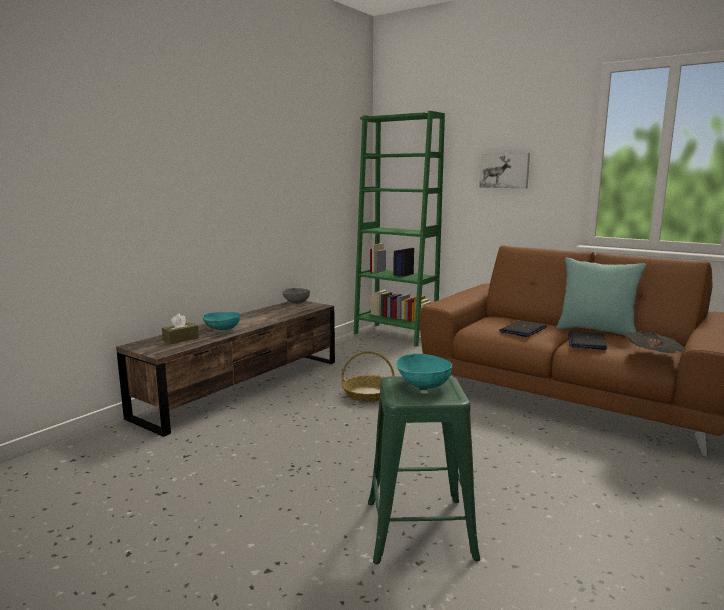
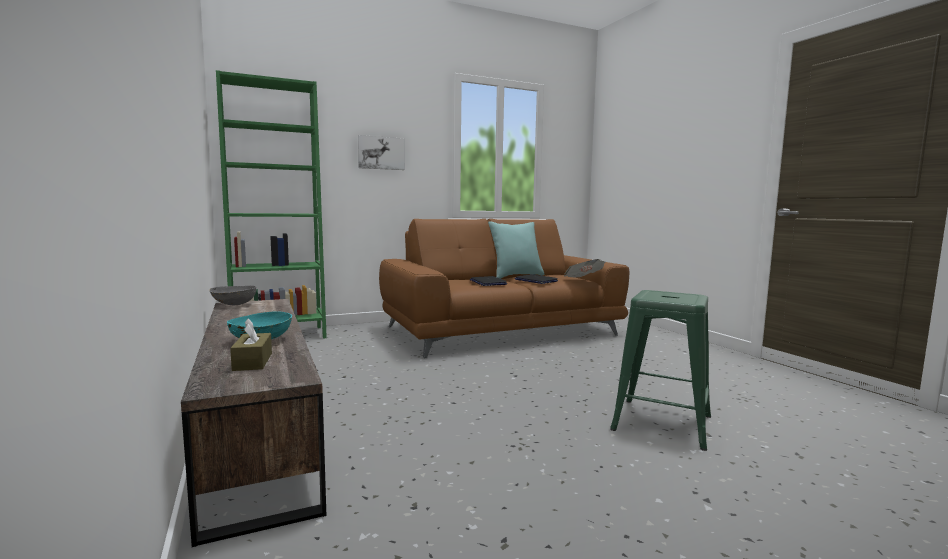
camera: 60 degrees left, 5 degrees down
(368, 394) = (399, 379): basket -> none
(422, 385) = (662, 295): turquoise bowl -> none

